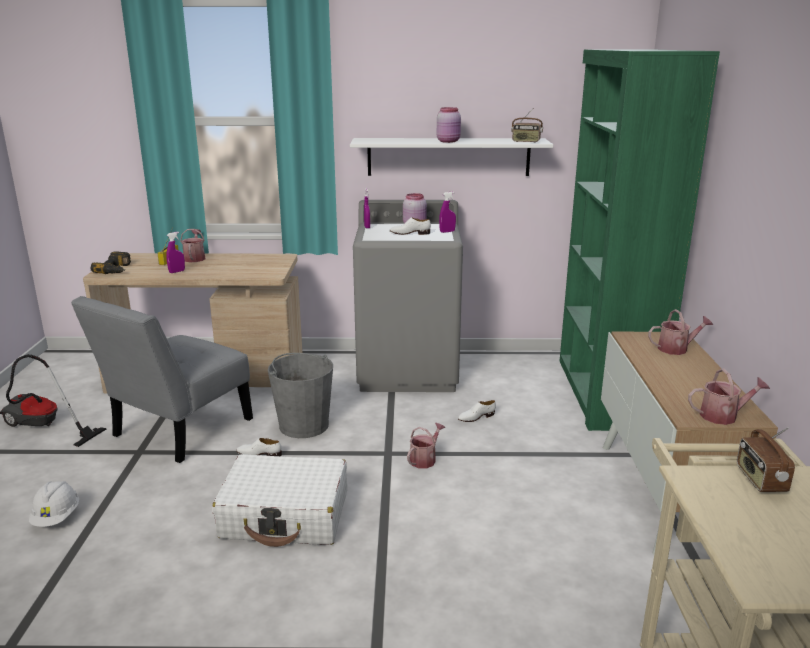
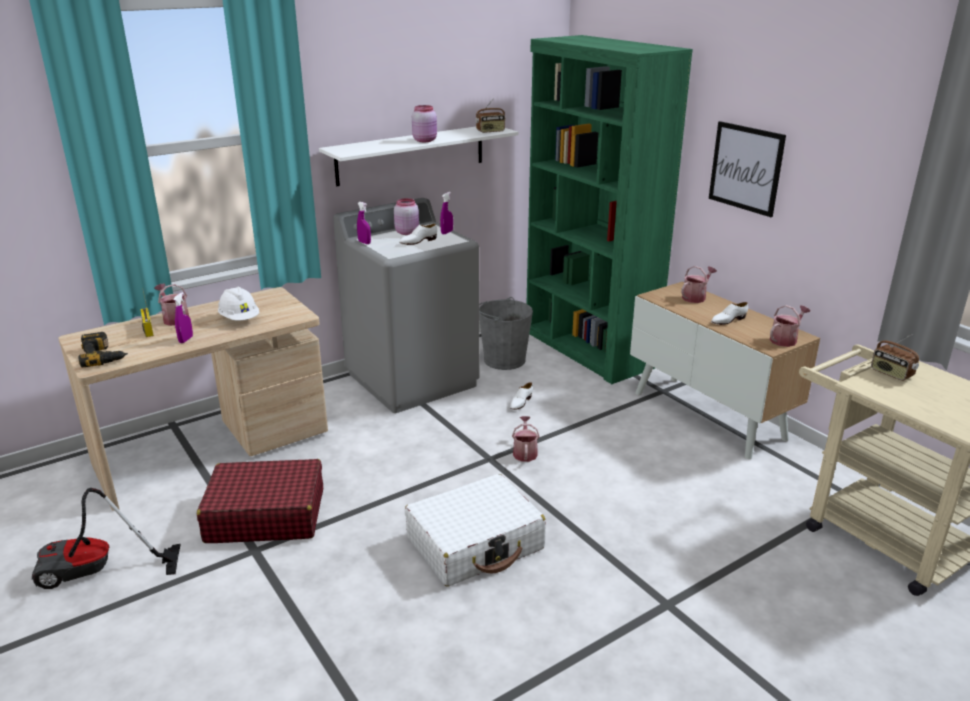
camera: 35 degrees left, 5 degrees up
(57, 517) = (262, 645): white hard hat -> white hard hat (240, 319)
(177, 431) = (265, 515): grey chair -> red suitcase
(259, 454) = (380, 503): white shoe -> white shoe (728, 320)
(304, 425) = (385, 462): grey bucket -> grey bucket (504, 360)
(748, 196) = (745, 168): none -> picture

